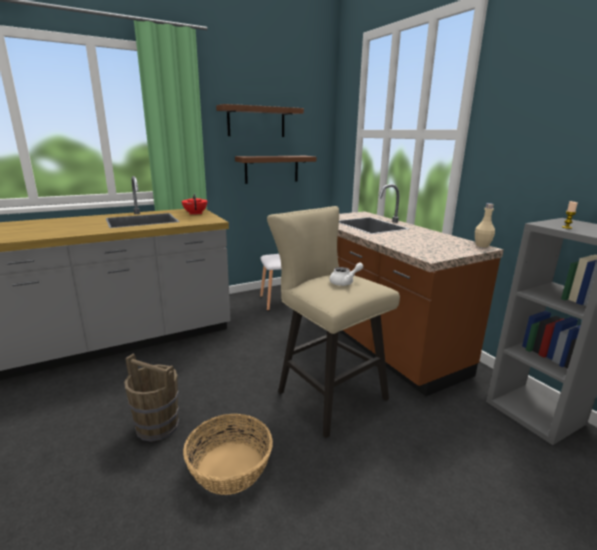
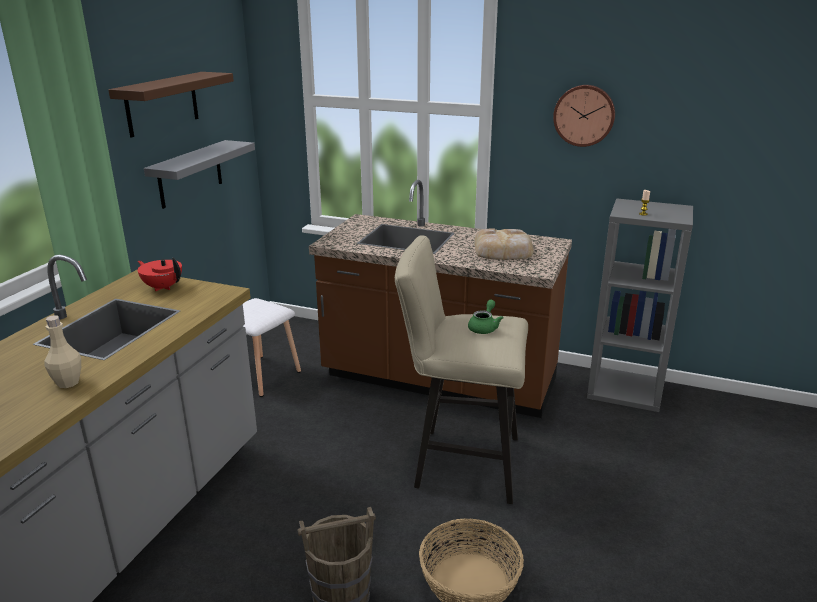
camera: 40 degrees left, 5 degrees up
(271, 169) = (190, 174): brown shelf -> grey shelf
(345, 282) = (484, 327): white teapot -> green teapot
(426, 242) = (504, 251): none -> bread
(482, 245) = (550, 239): beige bottle -> beige bottle (68, 382)
(542, 134) = (584, 115): none -> wall clock

